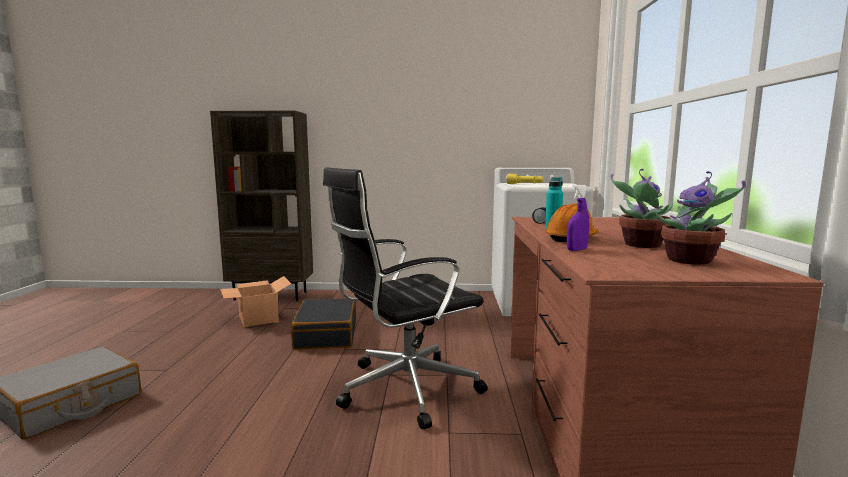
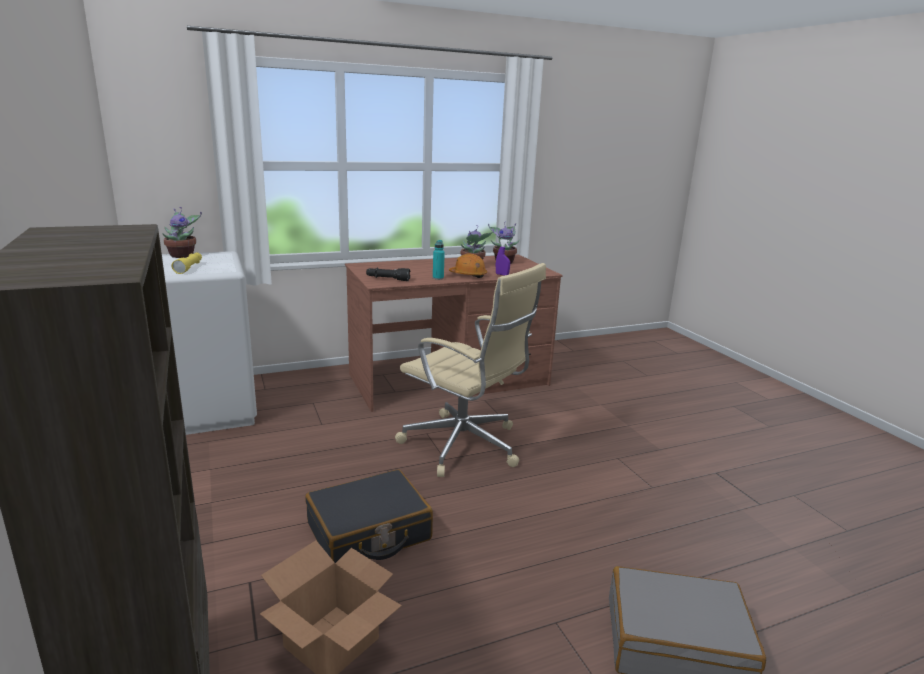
camera: 115 degrees left, 10 degrees up
(404, 389) = (465, 446): black office chair -> beige office chair
(567, 184) = (183, 255): none -> potted plant

